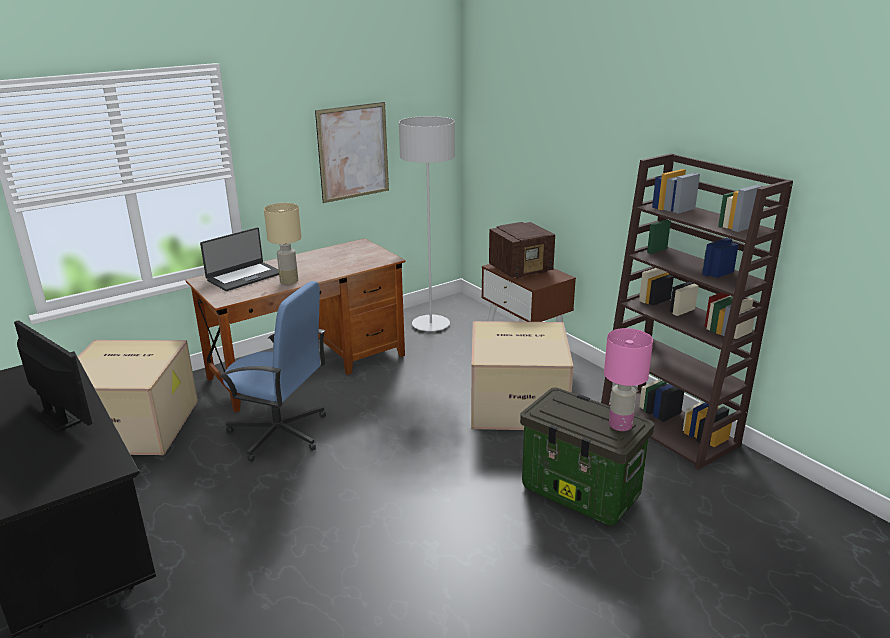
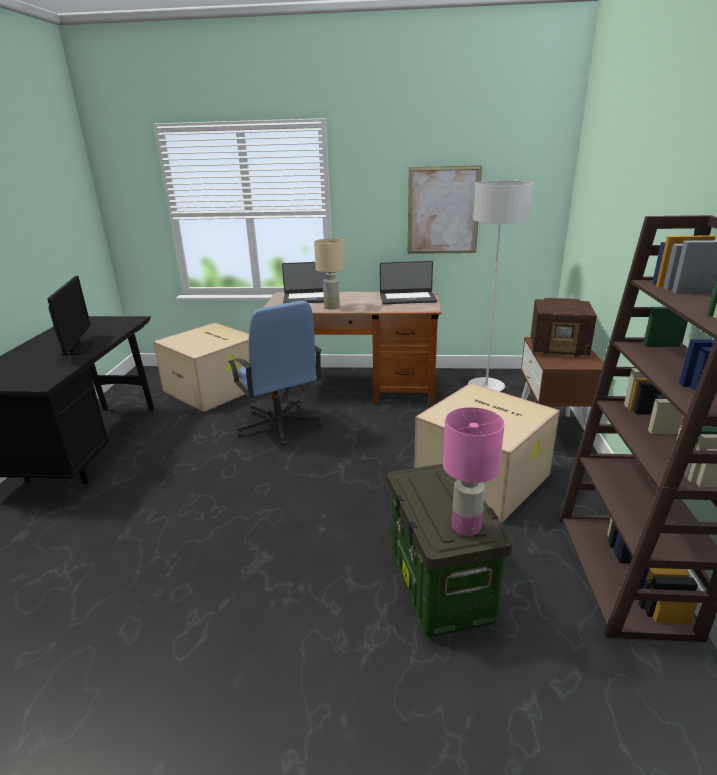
camera: 40 degrees right, 0 degrees up
(350, 252) = (407, 298): none -> laptop

